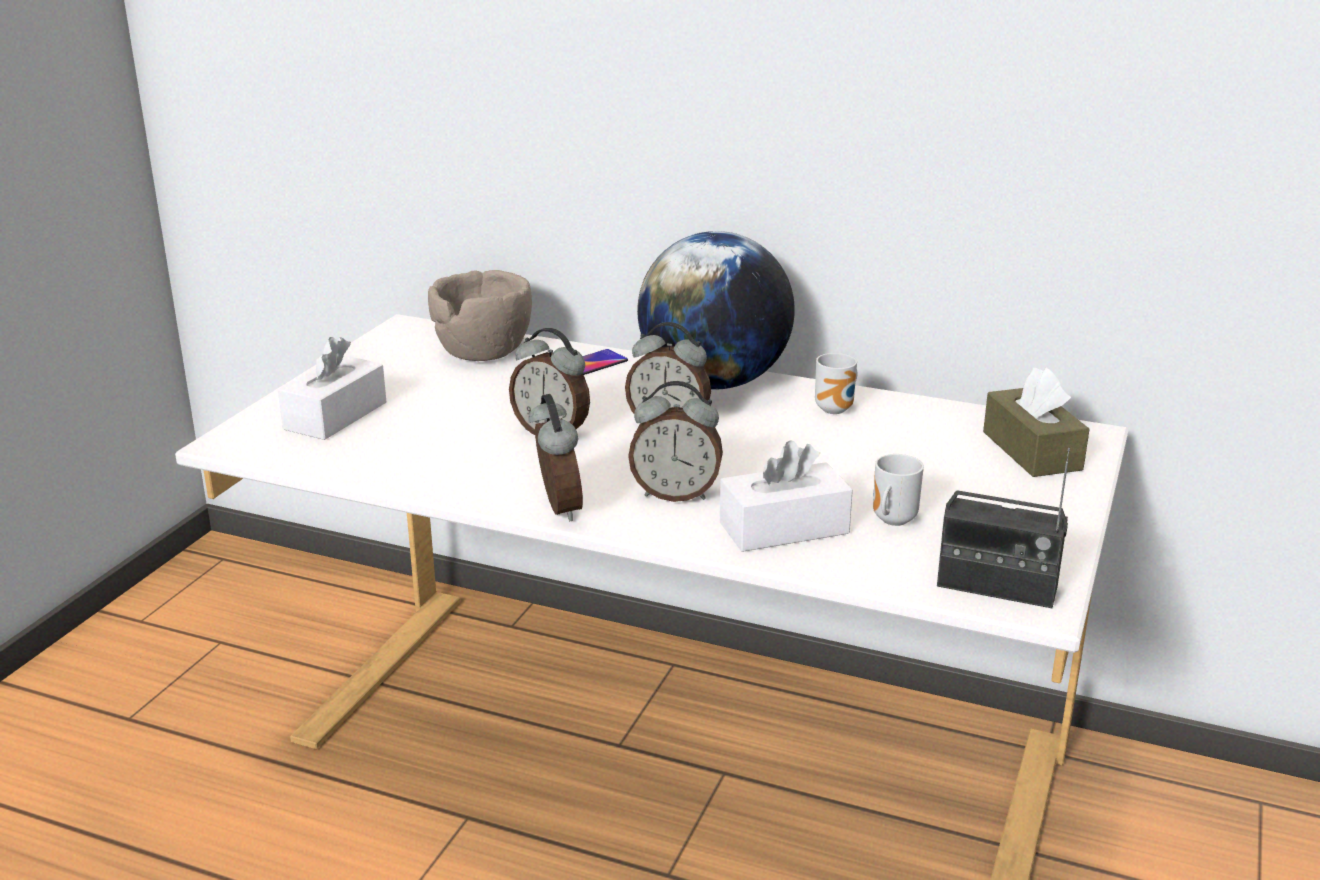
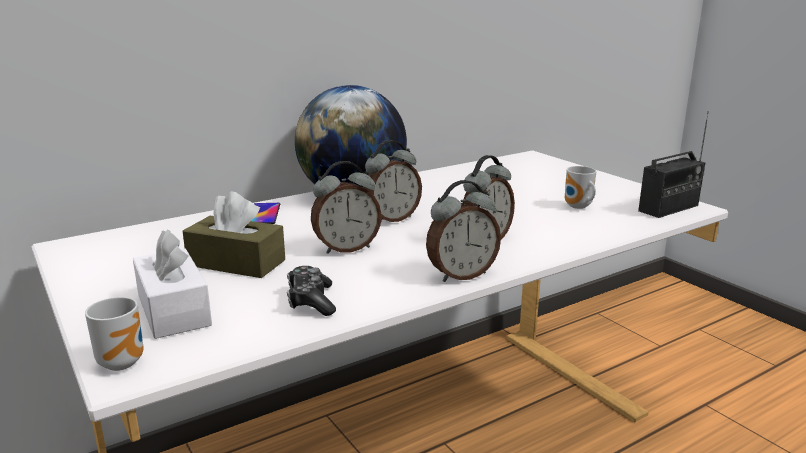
camera: 55 degrees left, 5 degrees down
(412, 460) = (311, 301): none -> game controller
(484, 351) = (173, 234): brown bowl -> none
(556, 508) = (461, 275): alarm clock -> alarm clock turned 135 degrees clockwise
(784, 528) = (560, 228): white tissue box -> none
(837, 409) = (434, 183): mug -> mug (124, 361)
(1031, 451) = (536, 167): brown tissue box -> brown tissue box (236, 263)

